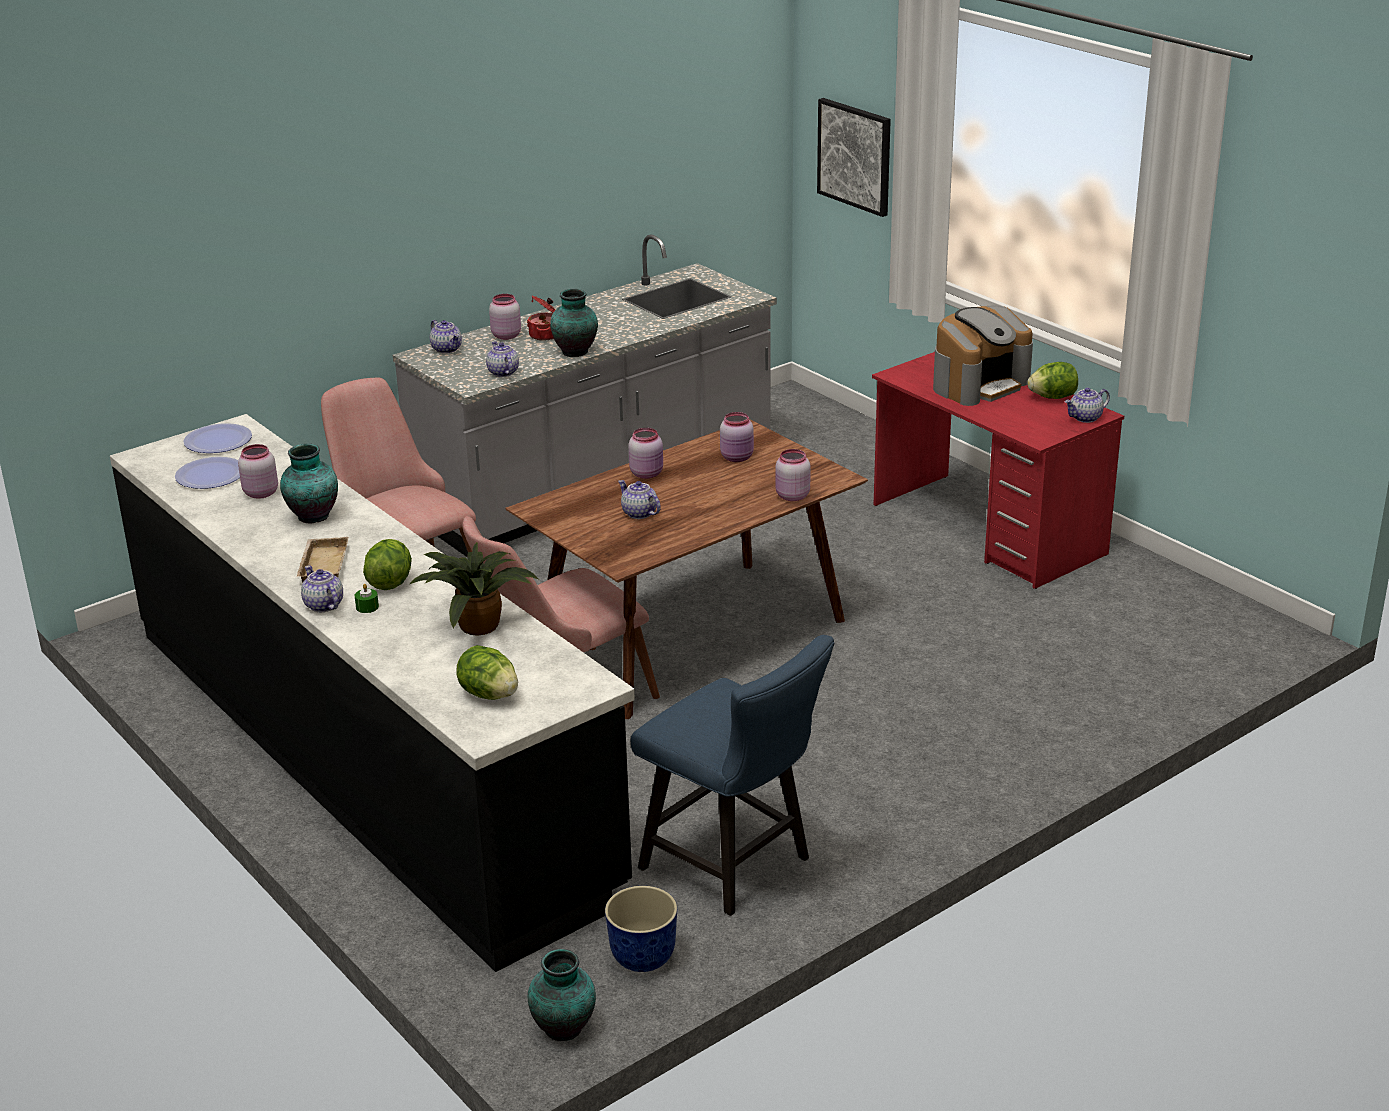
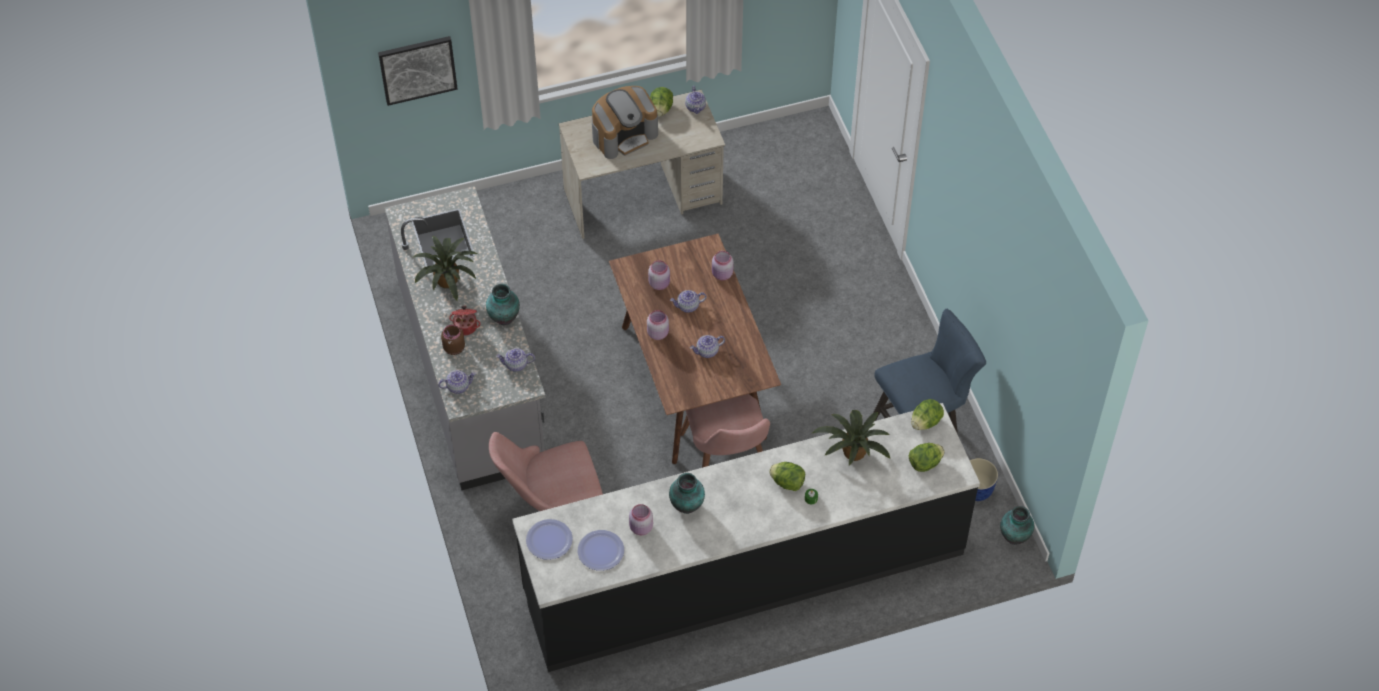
camera: 70 degrees left, 25 degrees up
(321, 565) = (751, 511): beige tray -> none
(323, 605) = (799, 519): teapot -> teapot (688, 306)
(505, 335) = (453, 348): pink jar -> brown jar
(580, 679) = (925, 422): none -> lettuce
(610, 313) = (448, 281): none -> potted plant
(979, 384) = (624, 135): coffee machine -> coffee machine turned 75 degrees clockwise
(987, 530) = (643, 197): red desk -> beige desk

